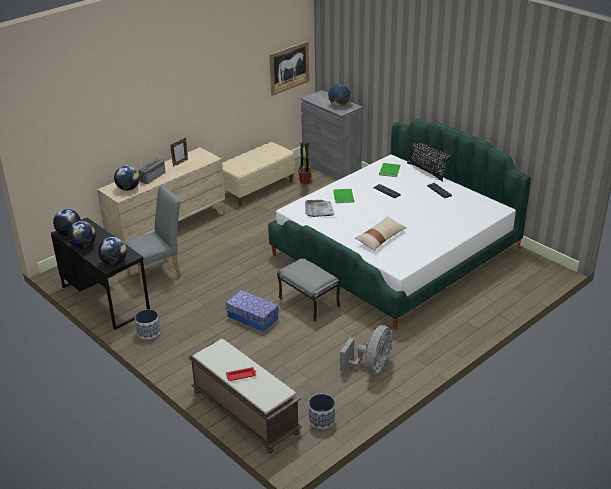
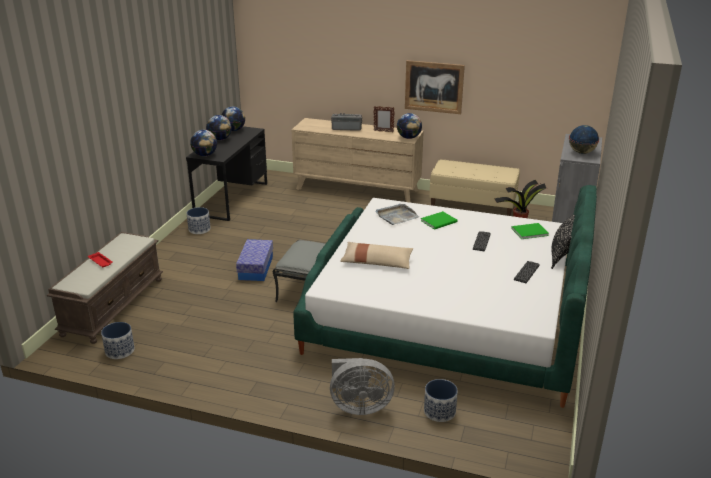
camera: 60 degrees right, 5 degrees down
(128, 189) = (317, 126): globe -> globe (408, 138)
(158, 273) = (285, 207): grey chair -> none
(289, 68) = (566, 93): picture -> picture (434, 87)
(371, 367) = (221, 357): grey fan -> grey fan (359, 406)
(495, 292) = (439, 411): none -> planter

